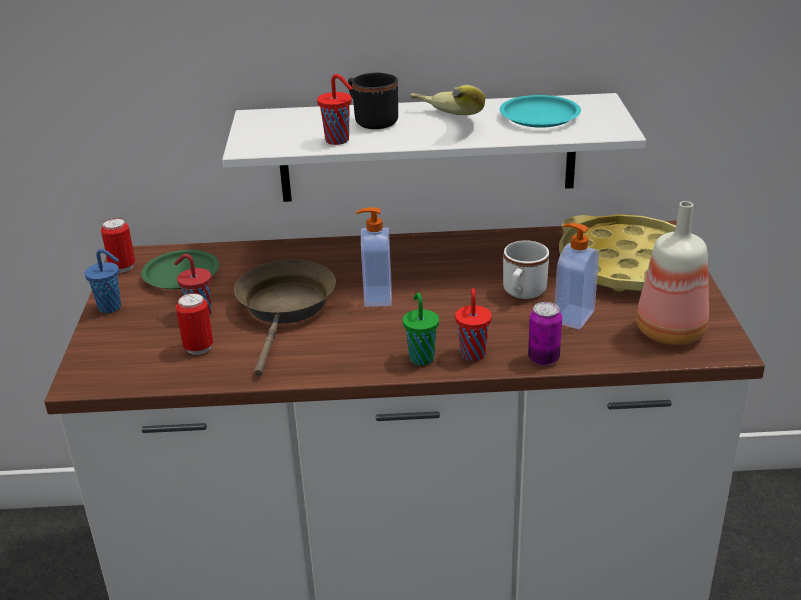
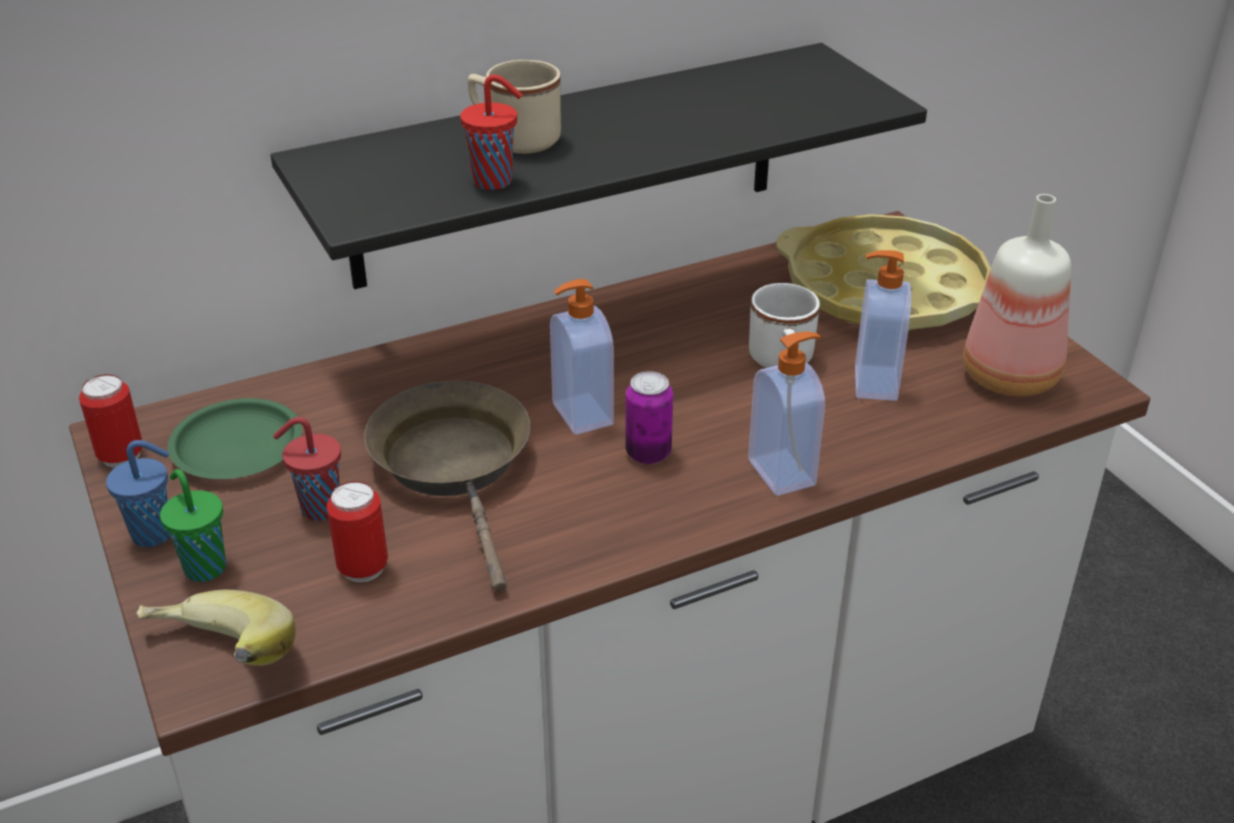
camera: 25 degrees left, 5 degrees up
(371, 120) = (515, 139): black mug -> beige mug
(421, 357) = (717, 497): green cup -> green cup (204, 567)
(427, 148) = (568, 166): white shelf -> black shelf
(443, 123) = (628, 126): banana -> banana (218, 666)
(473, 353) = (783, 472): red cup -> soap dispenser
(539, 116) = (754, 95): turquoise plate -> none
(543, 359) = (883, 456): can -> can (648, 453)

